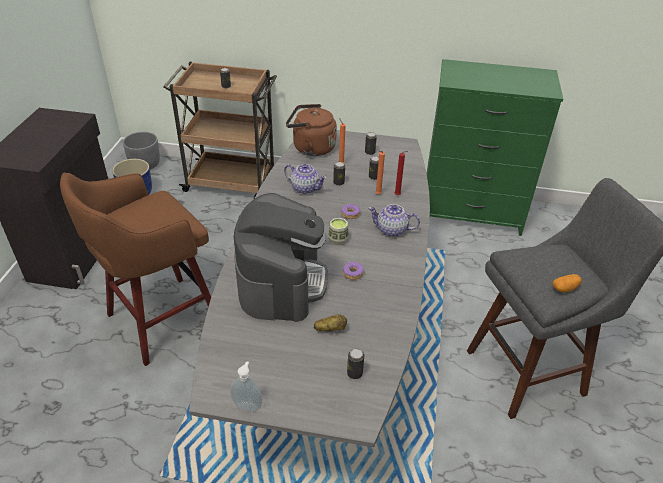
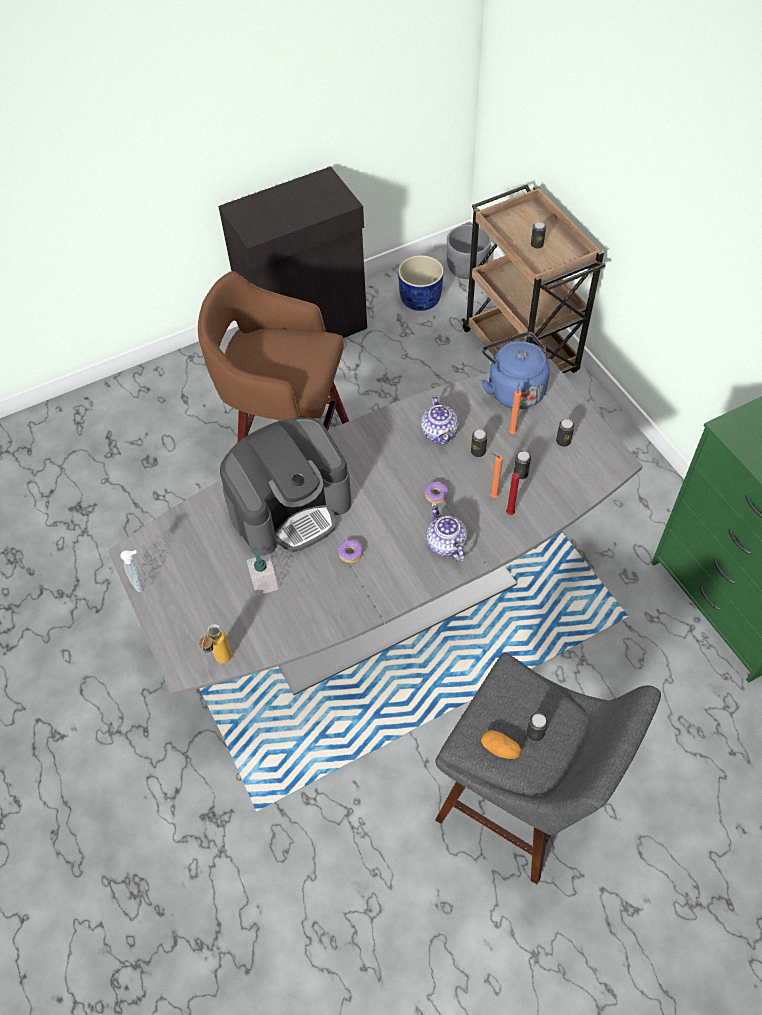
camera: 55 degrees right, 15 degrees up
(311, 148) = (513, 389): brown kettle -> blue kettle
(330, 329) = (264, 583): potato -> soap dispenser
(338, 239) = (387, 511): cup -> none
(354, 373) = (230, 633): can -> can (535, 733)
(376, 394) = (220, 662): none -> bottle

